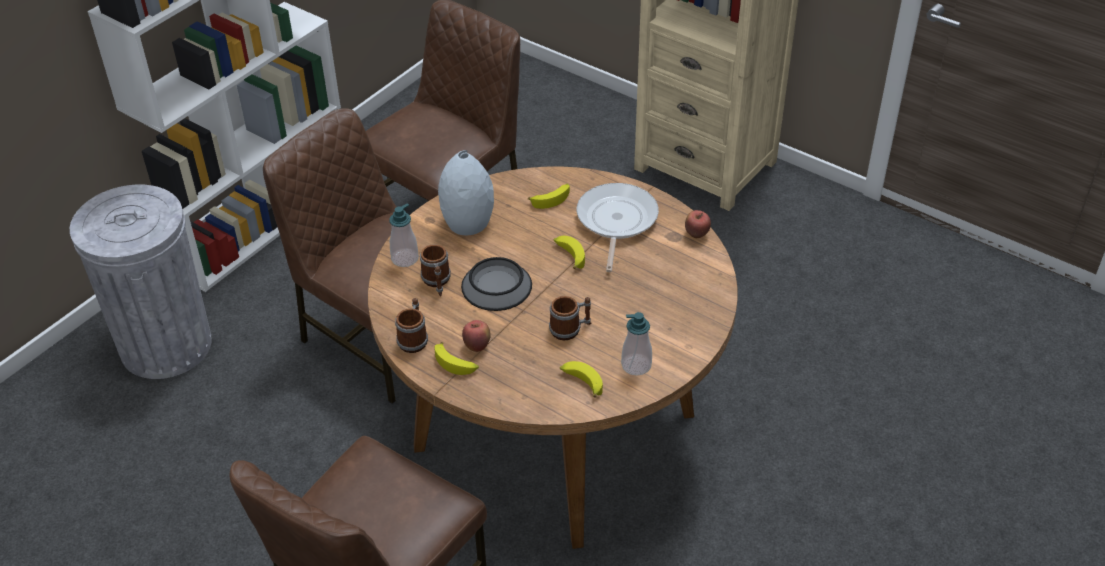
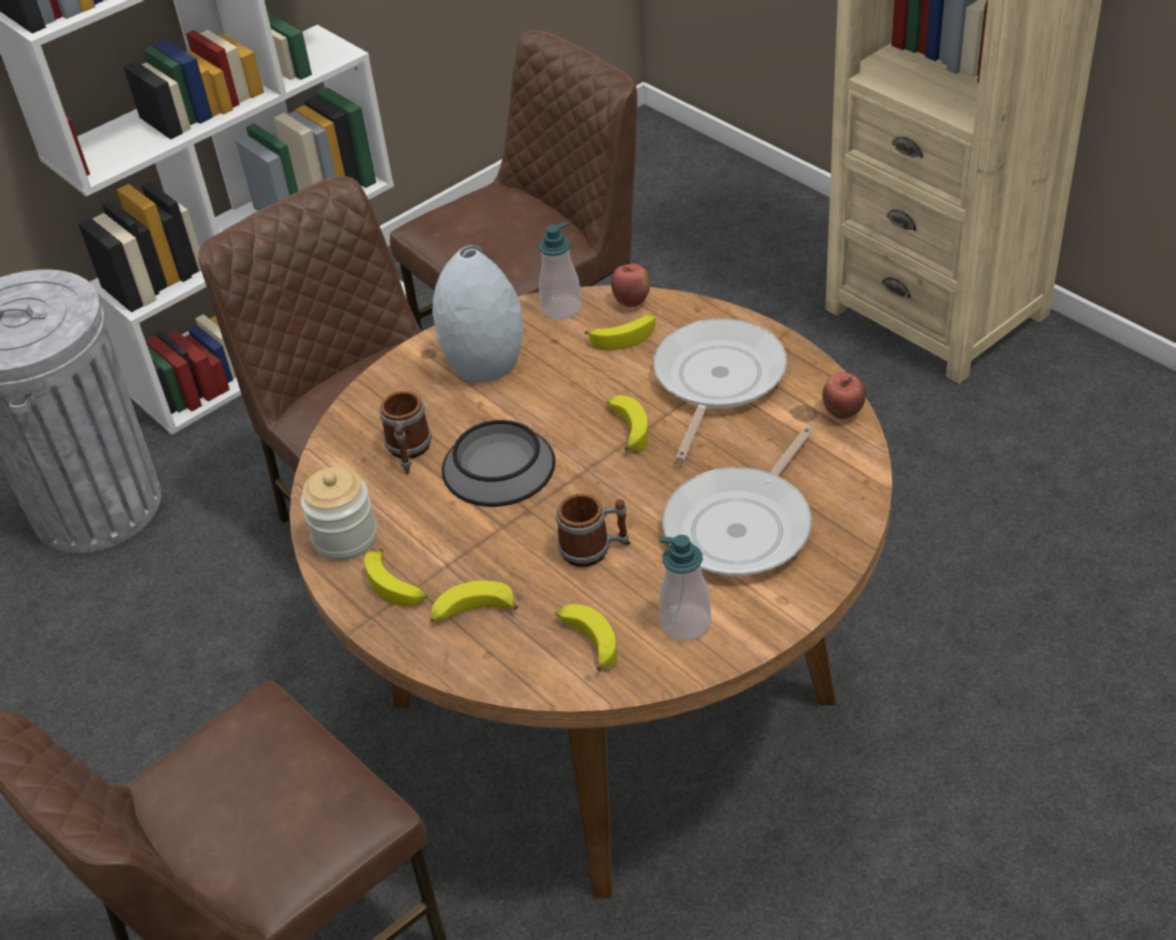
camera: 15 degrees right, 0 degrees up
(405, 258) = (372, 410): soap dispenser -> soap dispenser (561, 308)
(414, 338) = (345, 538): mug -> jar
(477, 346) = (438, 561): apple -> apple (632, 302)
(508, 374) = (472, 613): none -> banana
(655, 306) = (743, 525): none -> frying pan

